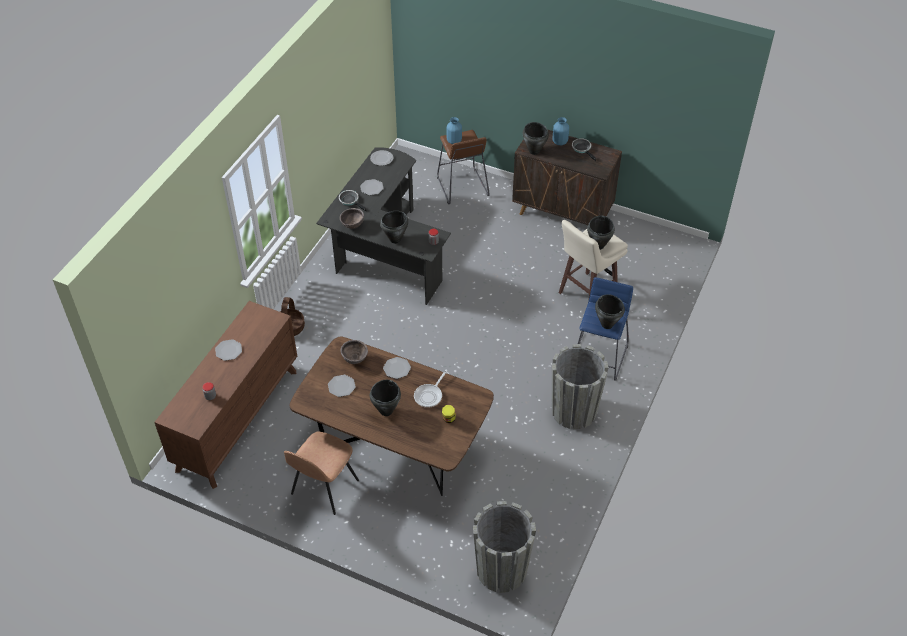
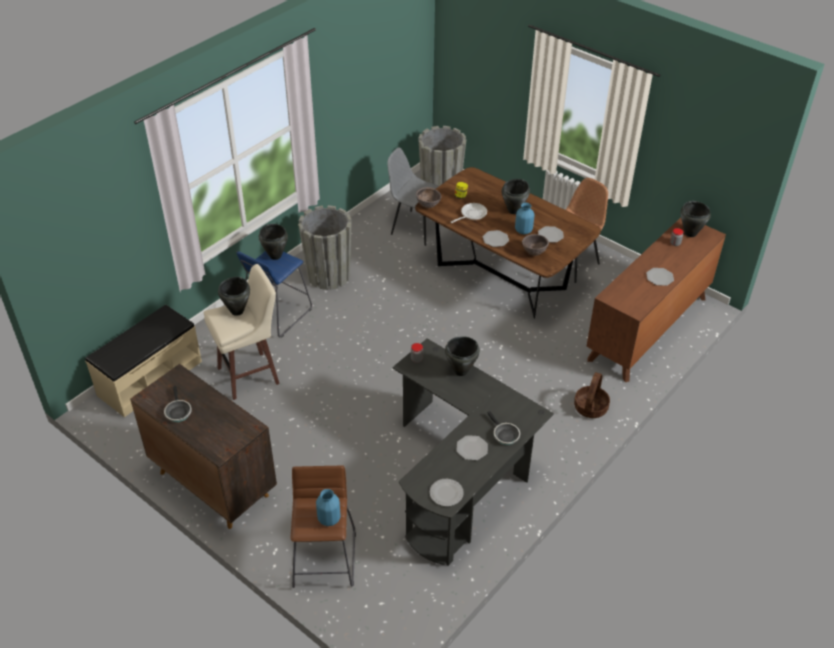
camera: 165 degrees left, 5 degrees down
(352, 226) = (508, 399): brown bowl -> brown bowl (428, 206)
(509, 500) = (416, 227): none -> grey chair
(534, 151) = (242, 422): black cooking pot -> black cooking pot (690, 234)
(559, 142) = (200, 429): blue vase -> blue vase (523, 230)
(666, 275) = (149, 378): none -> beige bench

